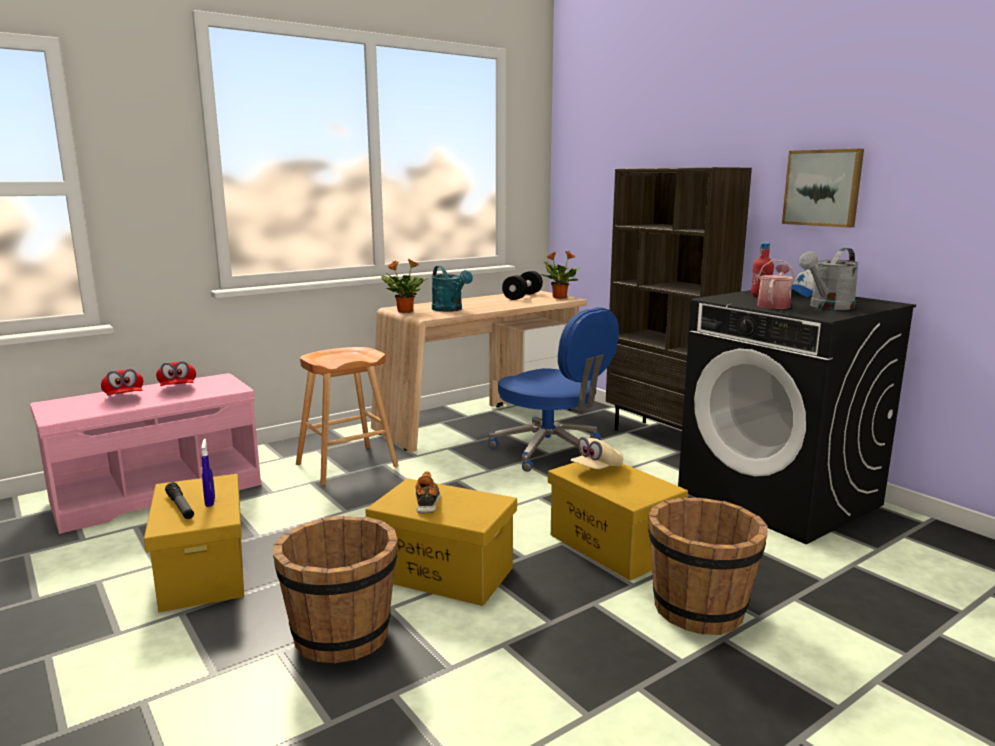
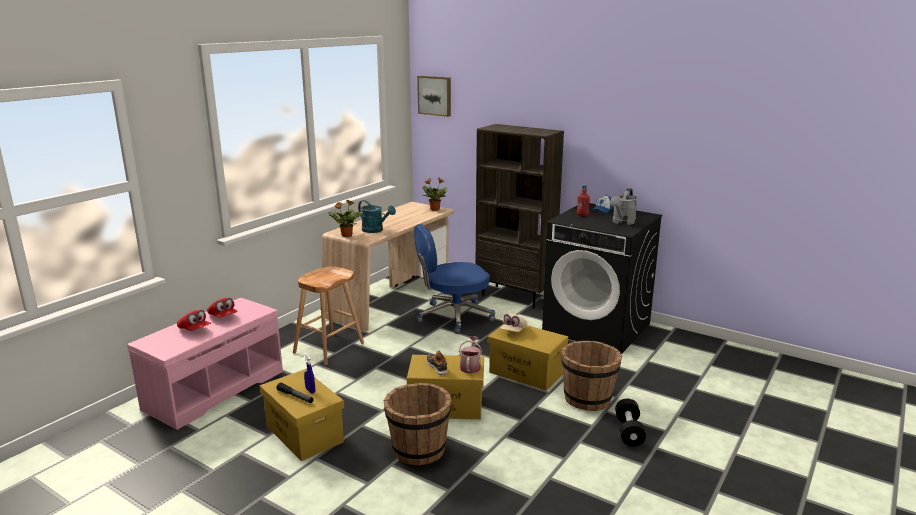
camera: 20 degrees left, 5 degrees up
(522, 296) = (409, 210): black dumbbell -> black dumbbell (629, 432)
(551, 451) = (453, 316): blue office chair -> blue office chair turned 135 degrees clockwise
(774, 305) = (595, 223): watering can -> watering can (470, 366)
(823, 188) = (608, 146): picture -> picture (435, 95)

